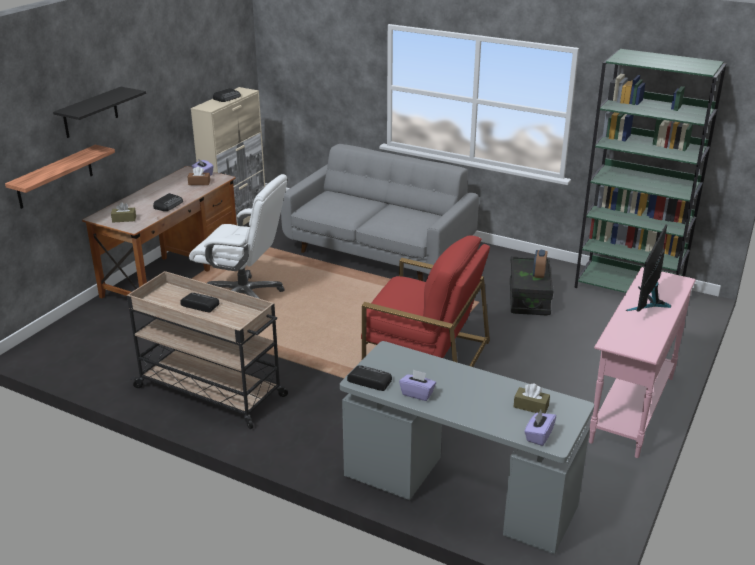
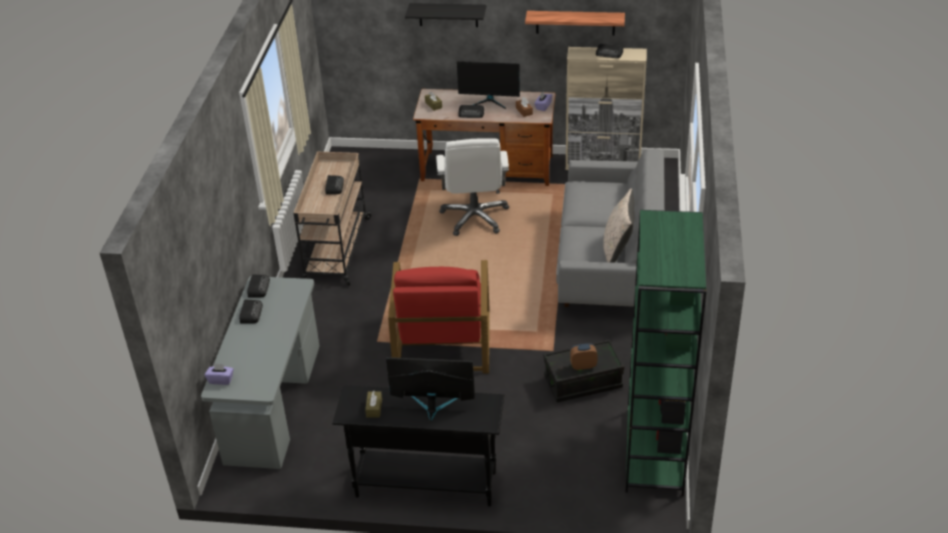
camera: 70 degrees right, 10 degrees up
(55, 177) = (403, 49): shelf -> shelf (575, 22)
(159, 193) = (489, 101): none -> monitor
(417, 211) = (617, 249): none -> beige pillow
(417, 393) = (251, 313): purple tissue box -> radio
(531, 406) = (255, 369): brown tissue box -> brown tissue box (374, 408)
(631, 409) = (425, 484): pink console table -> black console table

